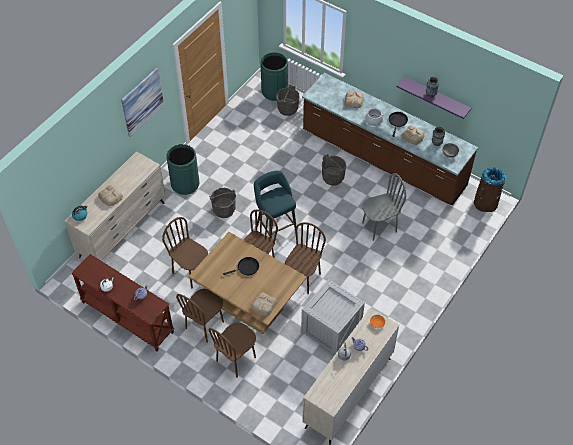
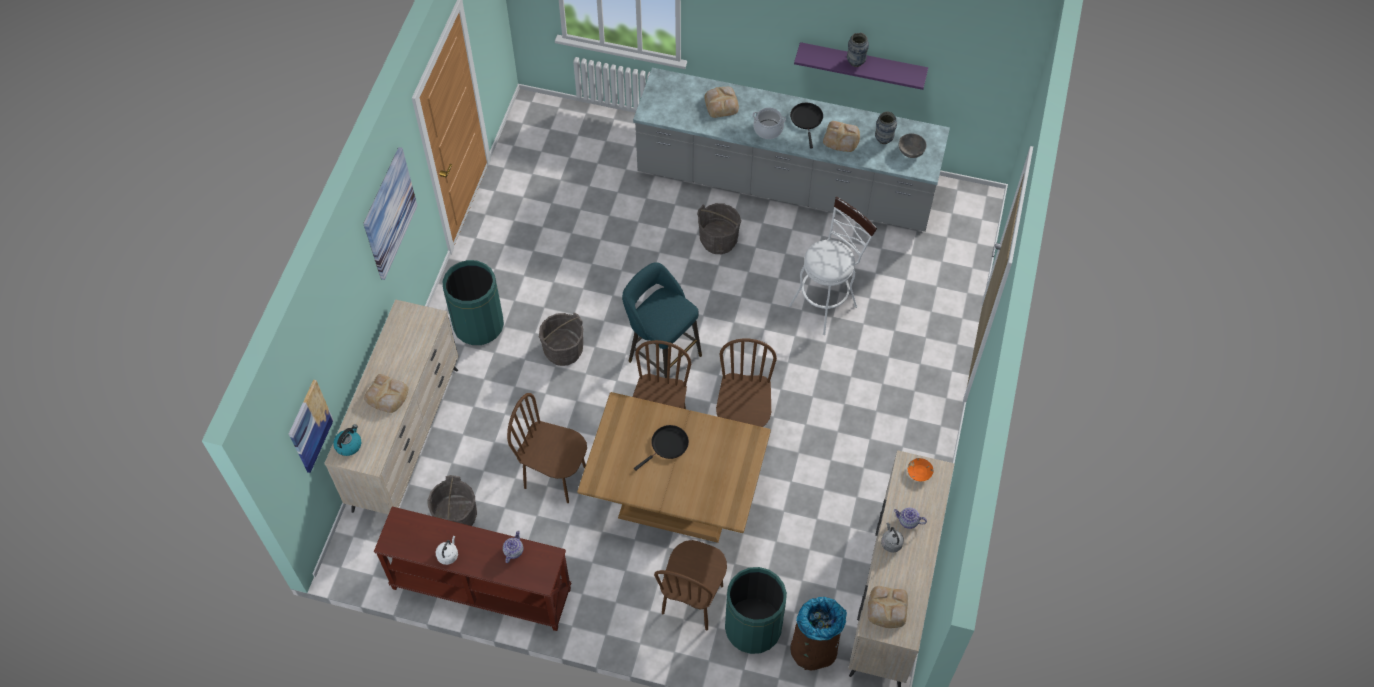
camera: 20 degrees left, 5 degrees up
(59, 196) = (310, 426): none -> picture
(205, 325) = (617, 559): brown chair -> none
(263, 305) = (722, 500): bread -> bread (887, 608)
(274, 92) = (560, 118): green trash can -> green trash can (753, 627)
(287, 108) = (594, 142): grey bucket -> grey bucket (456, 516)
(331, 327) = (821, 494): crate -> none
(379, 227) = (826, 302): grey chair -> white stool
(383, 159) = (785, 185): brown counter -> grey counter
(486, 203) = (974, 212): brown trash can -> brown trash can (814, 649)

